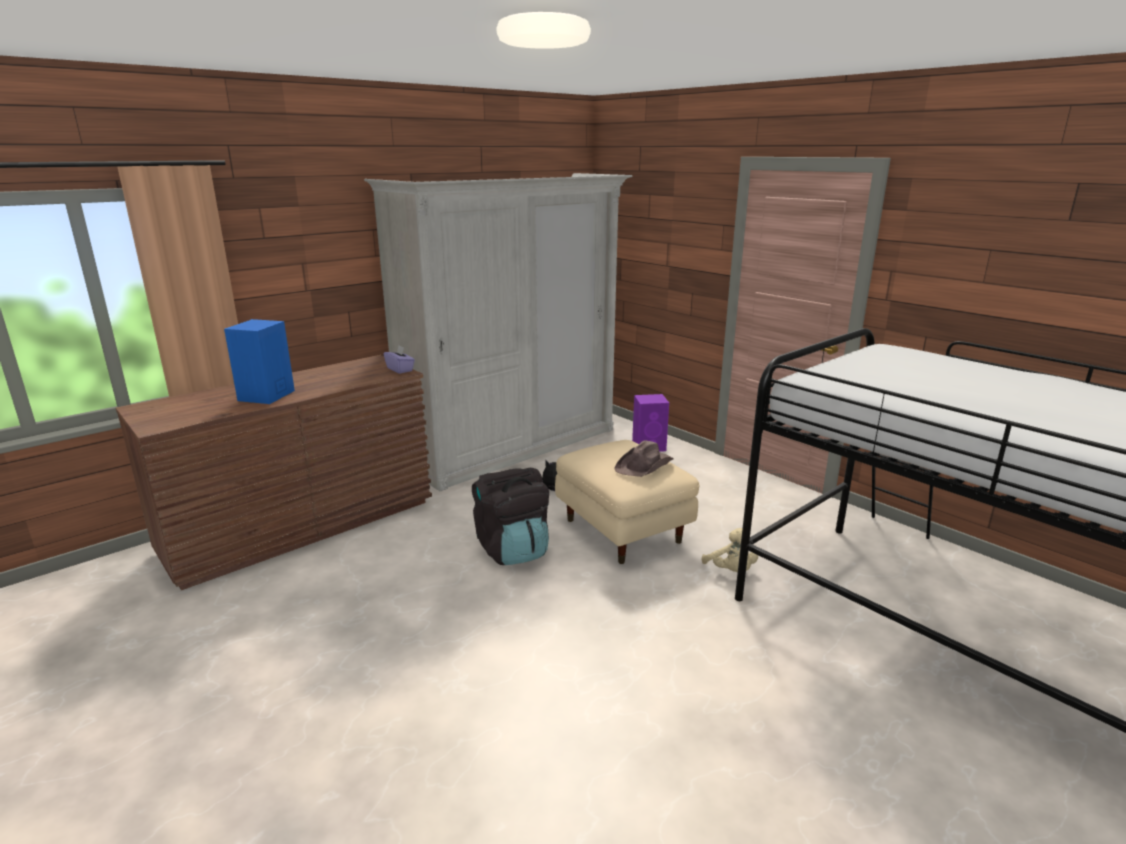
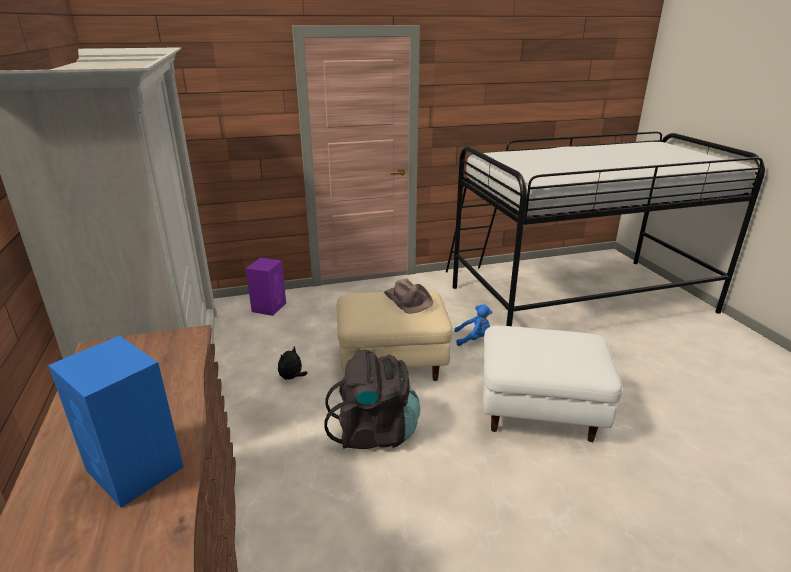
camera: 65 degrees left, 5 degrees up
(400, 369) = (173, 336): purple tissue box -> none
(626, 647) = (540, 412): none -> white ottoman
(731, 571) = (474, 339): beige plush toy -> blue plush toy

